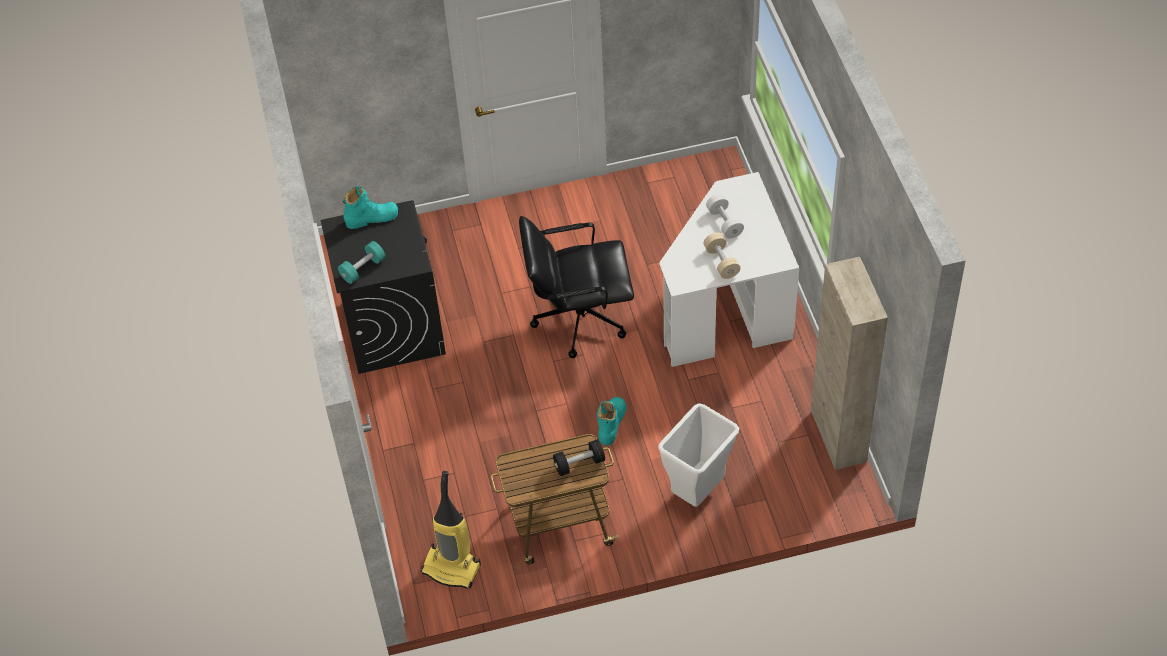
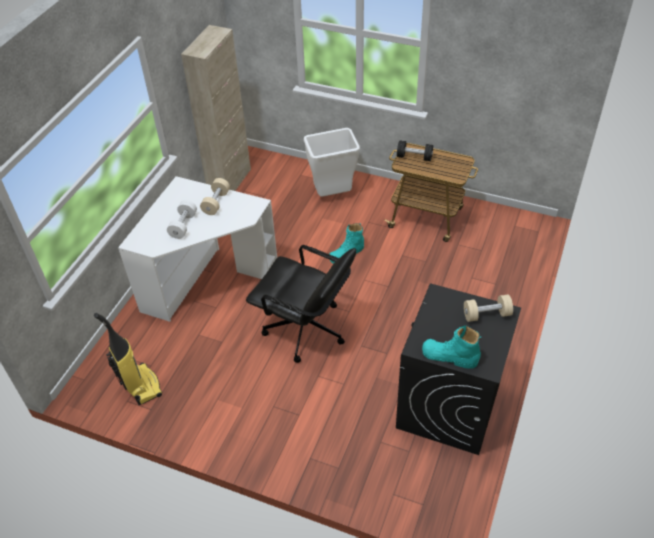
camera: 145 degrees left, 5 degrees down
(363, 269) = (486, 314): turquoise dumbbell -> beige dumbbell
(452, 568) = (508, 228): vacuum cleaner -> vacuum cleaner (140, 385)

